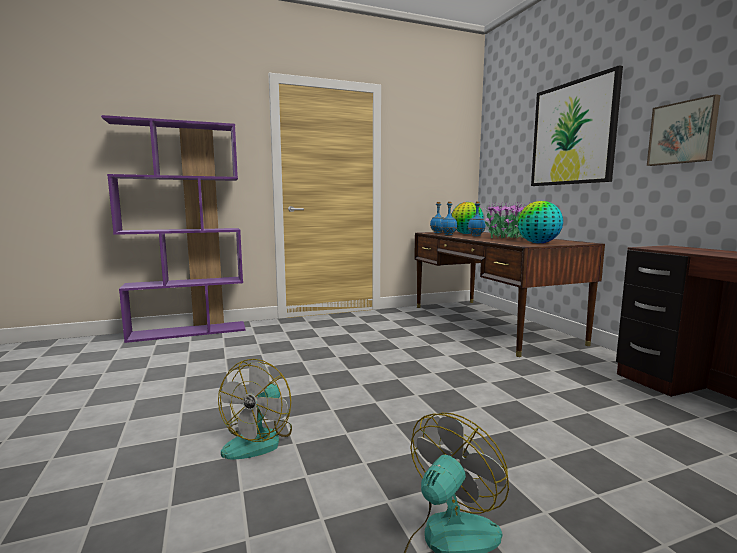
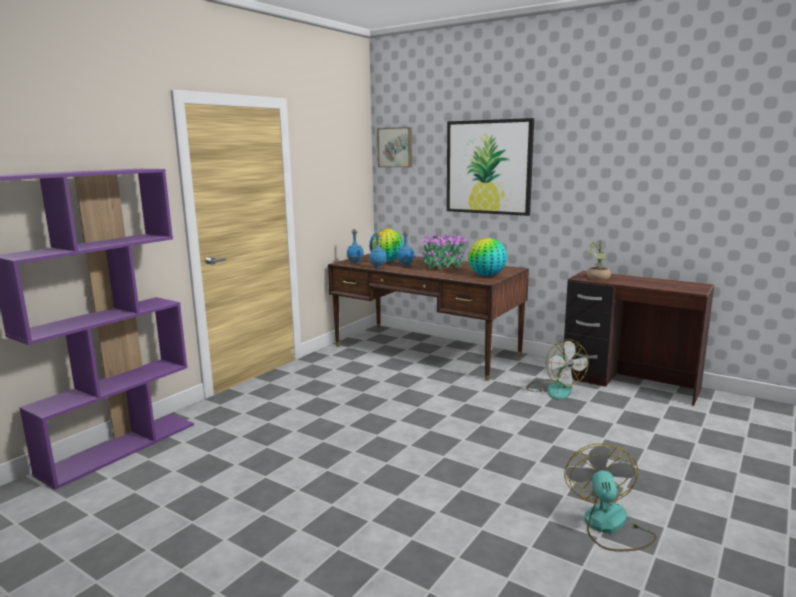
camera: 35 degrees left, 5 degrees up
(259, 439) = (408, 520): fan -> fan (554, 389)
(672, 249) = (597, 278): none -> potted plant
(683, 133) = (587, 184): picture -> picture (395, 147)

